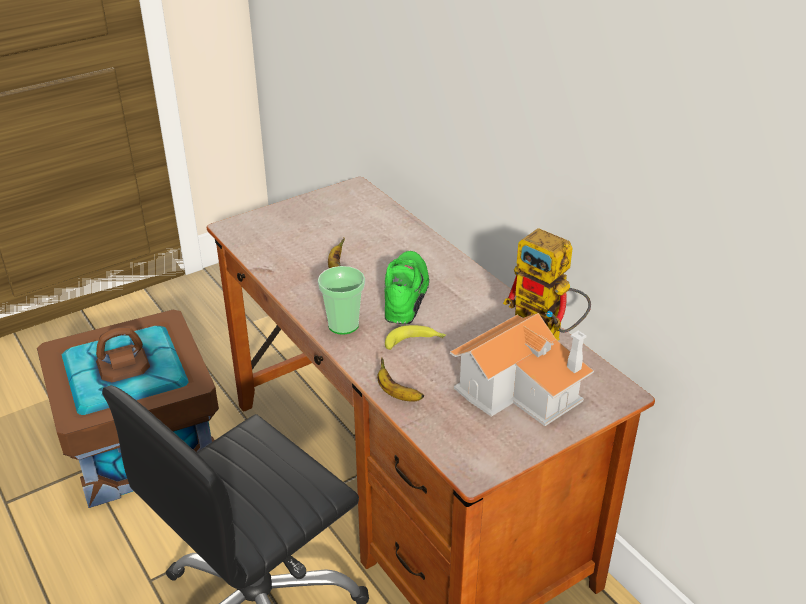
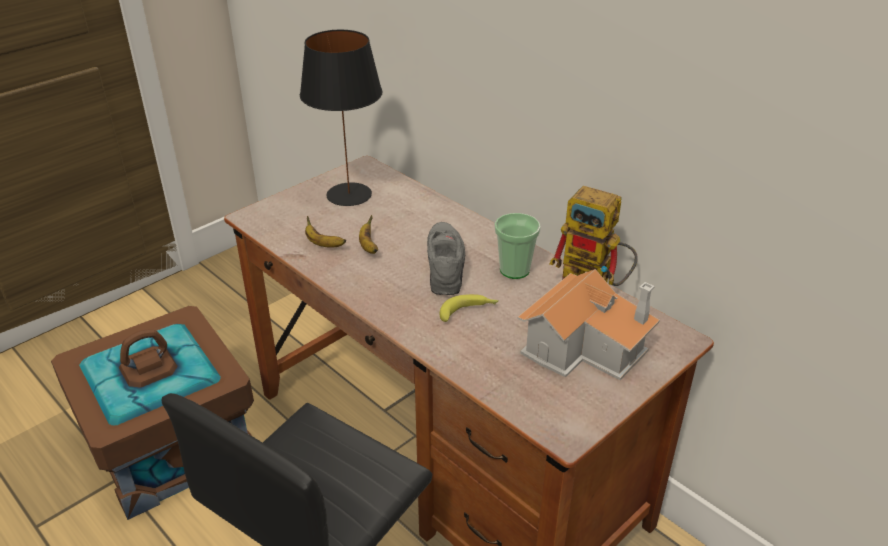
camera: 10 degrees left, 0 degrees up
(331, 214) = (348, 194): none -> black table lamp
(343, 325) = (391, 302): cup -> cup (514, 270)
(397, 394) = (465, 366): banana -> banana (323, 244)
(407, 295) = (446, 265): green shoe -> grey shoe

